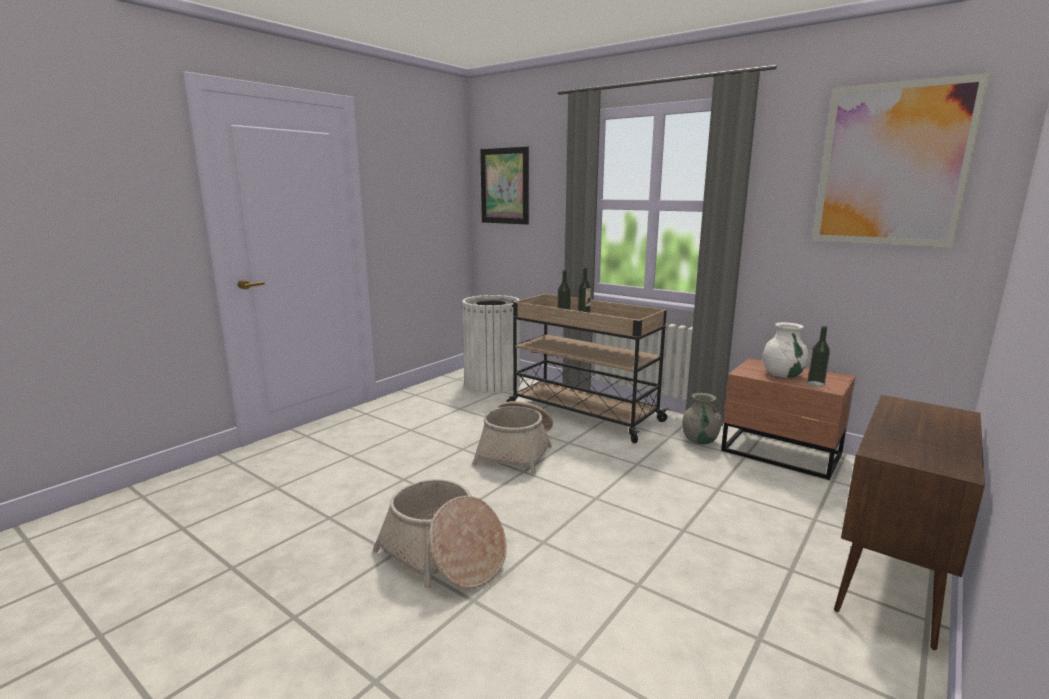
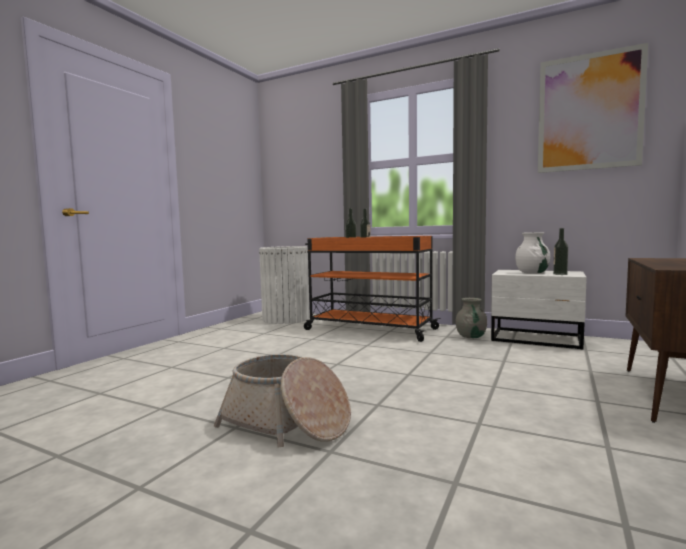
camera: 10 degrees left, 10 degrees down
(504, 186) = (289, 160): picture -> none
(517, 451) = (325, 353): basket -> none
(581, 413) = (368, 329): beige cart -> orange cart
(782, 454) = (537, 339): brown nightstand -> white nightstand

